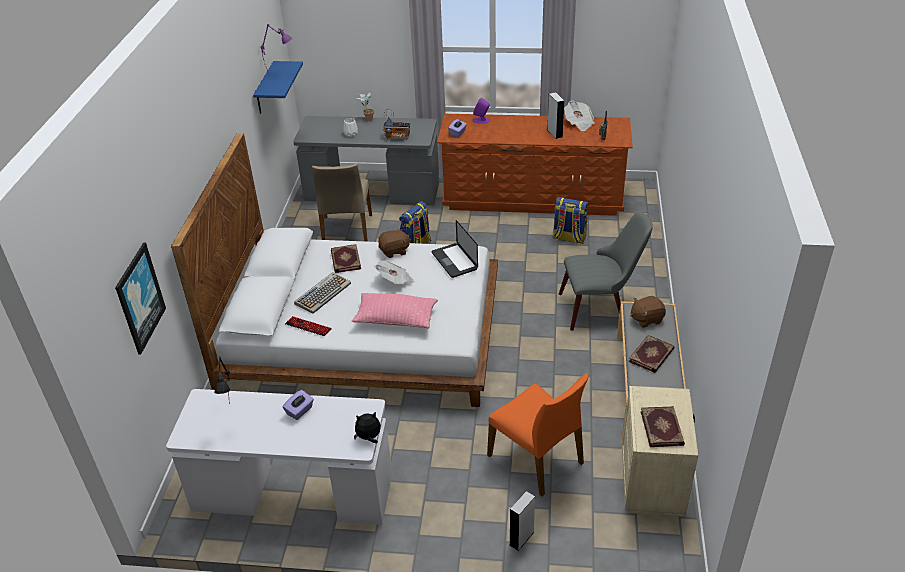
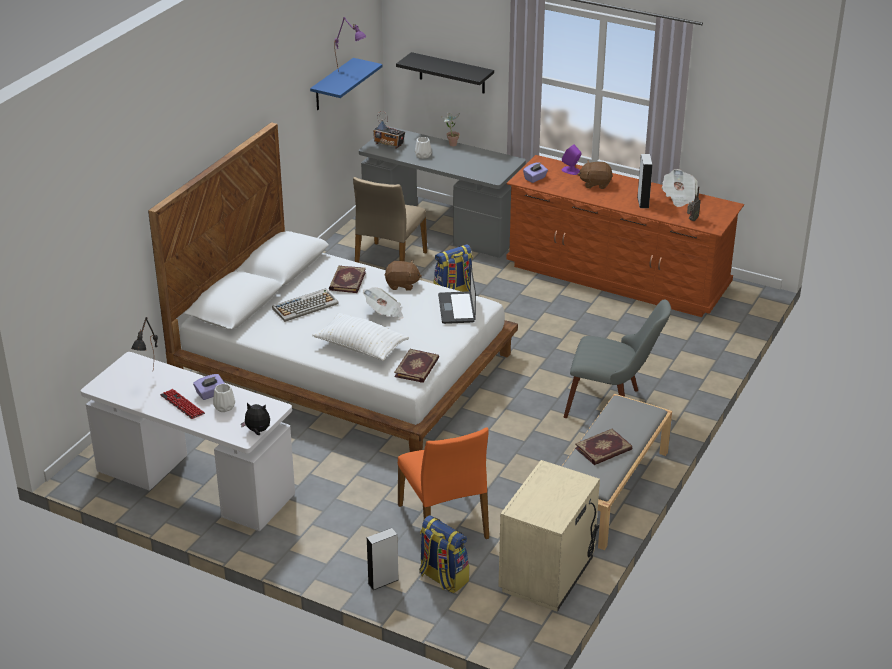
camera: 20 degrees right, 5 degrees down
(139, 298) = (98, 248): picture -> none
(308, 327) = (272, 332): keyboard -> keyboard (182, 405)
(322, 421) = (225, 407): none -> white vase
(356, 59) = (452, 73): none -> black shelf
(395, 319) = (360, 347): pink pillow -> white pillow
(397, 137) = (470, 169): radio -> radio (389, 145)
(569, 238) = (628, 327): backpack -> backpack (443, 578)
(646, 319) = (625, 415): brown plush toy -> brown plush toy (595, 184)
(662, 428) = (544, 503): book -> book (417, 368)

